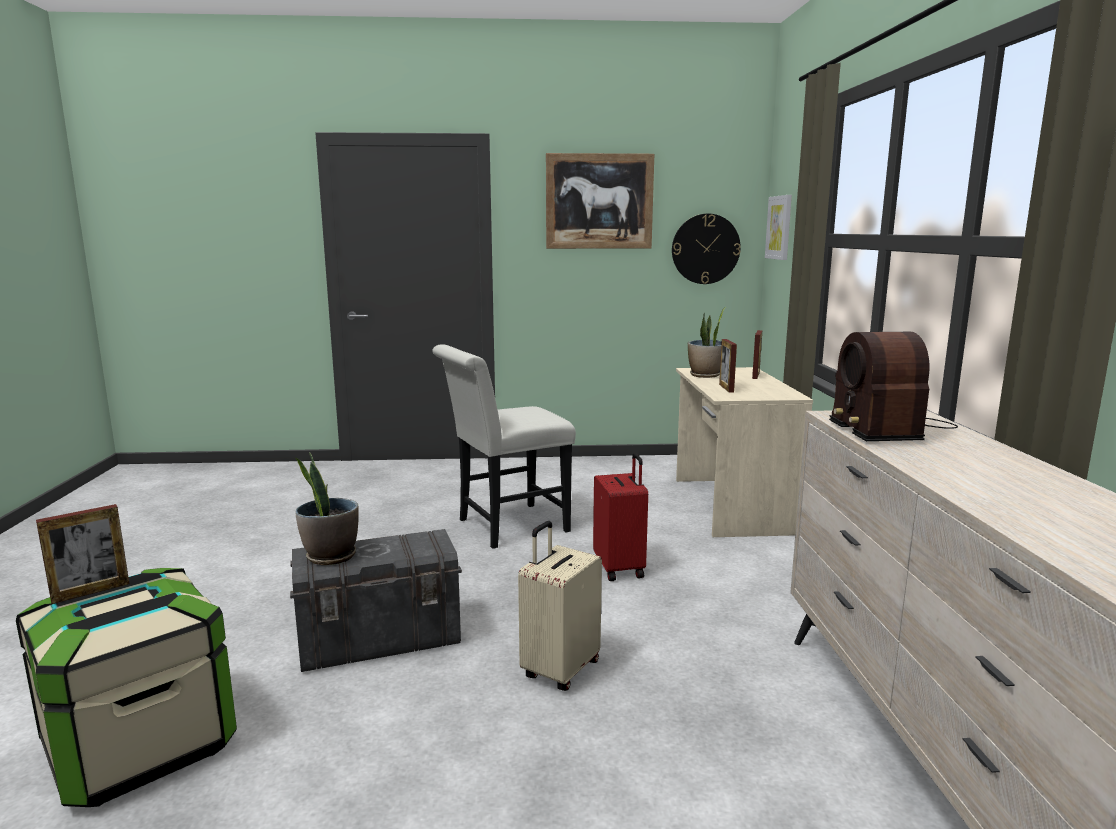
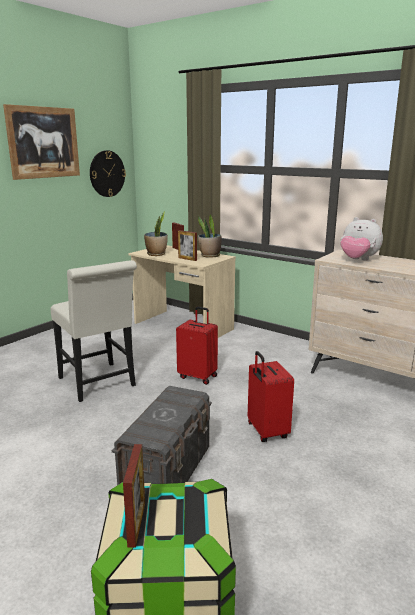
camera: 50 degrees left, 5 degrees up
(330, 556) = (153, 429): potted plant -> potted plant (210, 256)
(505, 527) = (99, 384): white chair -> white chair turned 45 degrees counterclockwise
(559, 669) = (266, 431): beige suitcase -> red suitcase
(779, 227) = (153, 159): picture -> none
(887, 428) = (358, 260): radio -> plush toy

